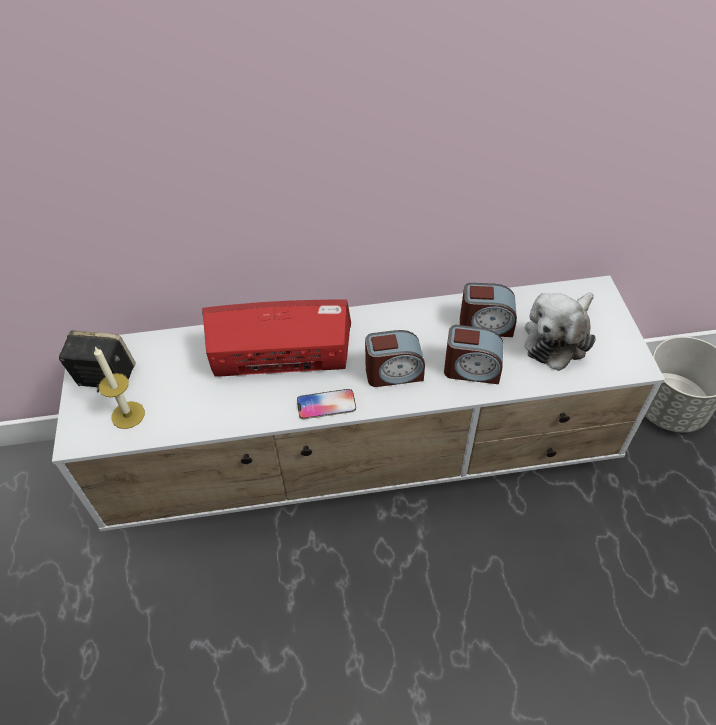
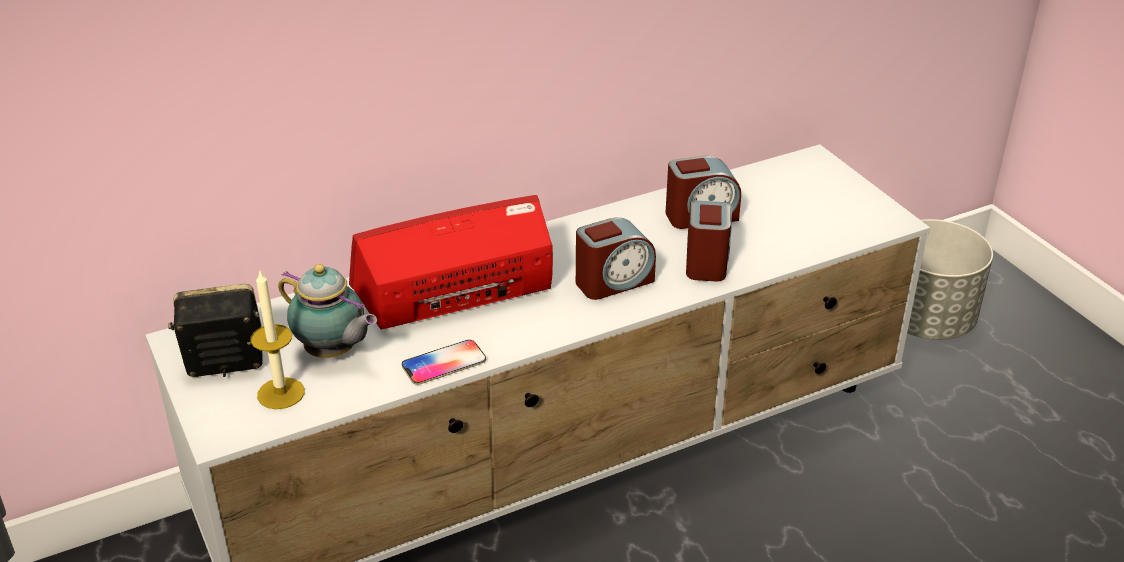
camera: 20 degrees left, 15 degrees down
(176, 388) = (333, 352): none -> teapot
(326, 404) = (545, 329): phone -> phone (444, 363)
(471, 369) = (707, 260): alarm clock -> alarm clock turned 75 degrees counterclockwise
(558, 338) = (792, 212): plush toy -> none

